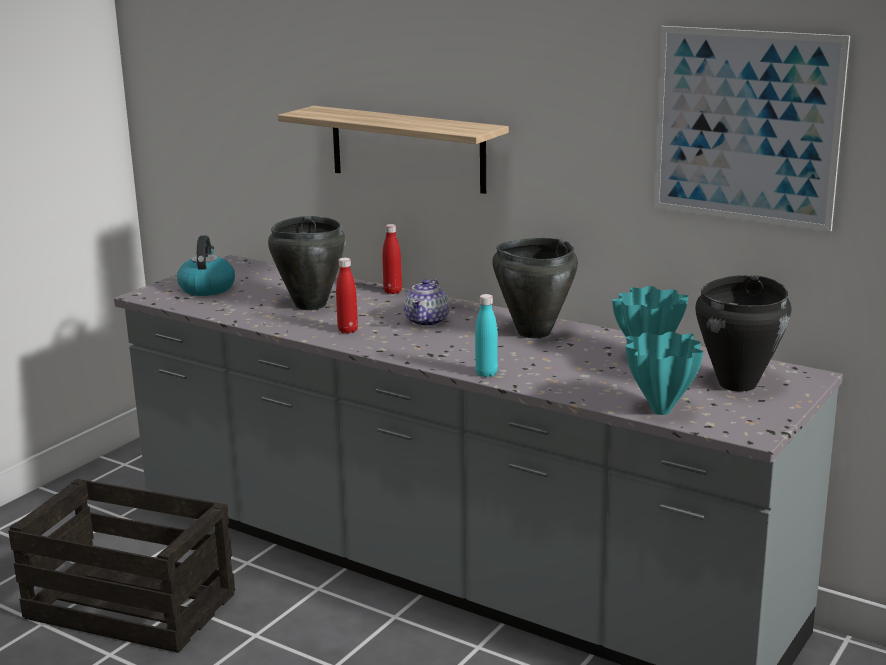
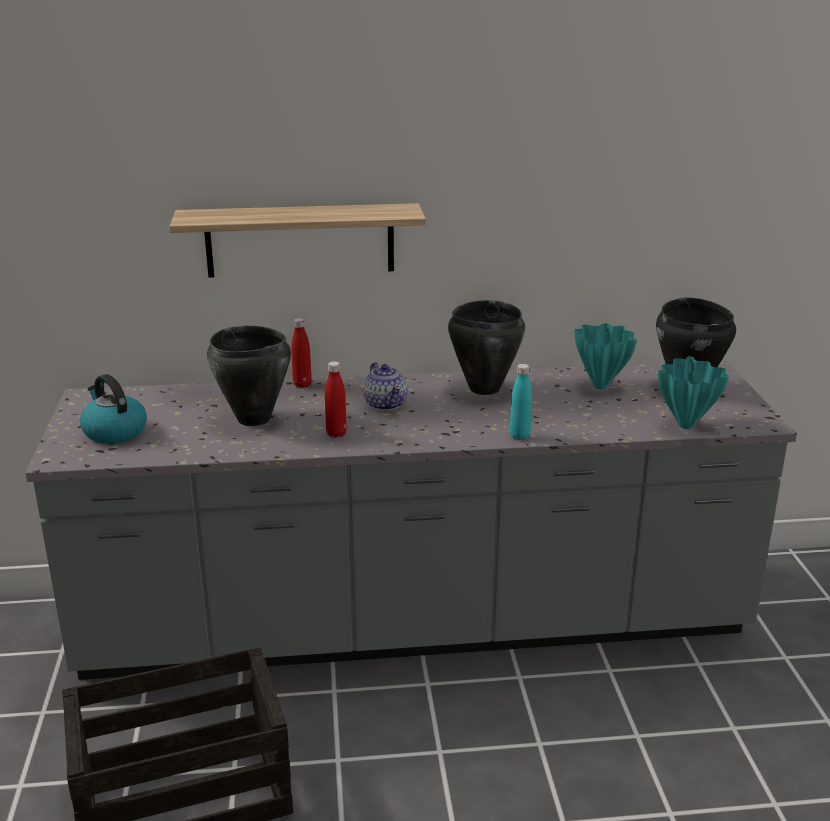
camera: 40 degrees left, 5 degrees up
(746, 126) = (648, 176): picture -> none

